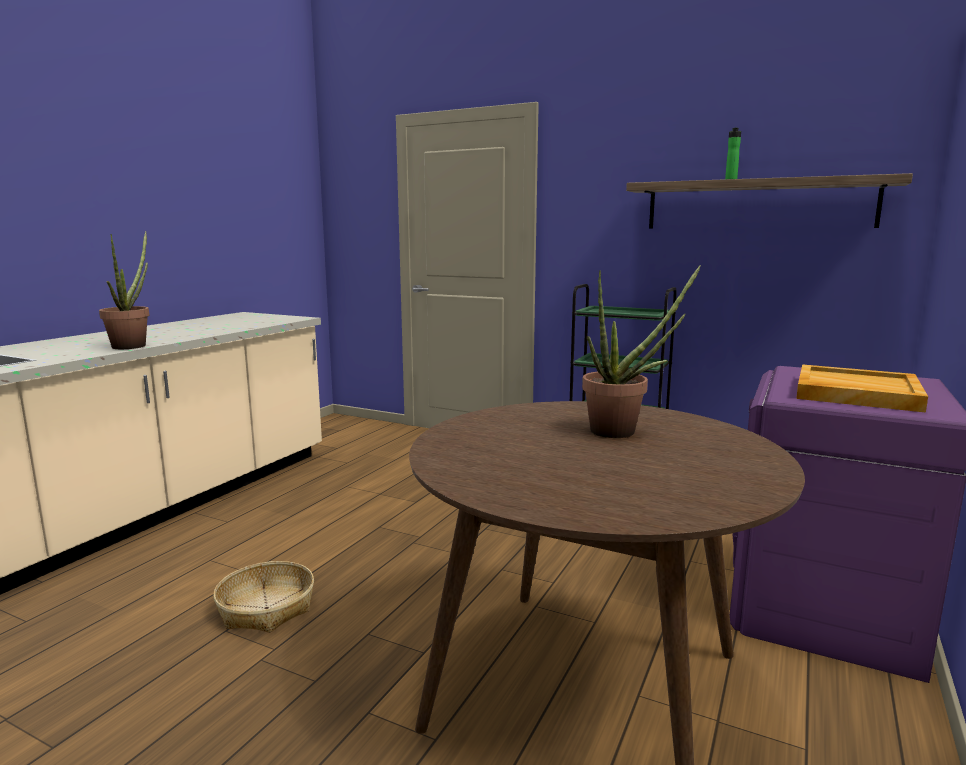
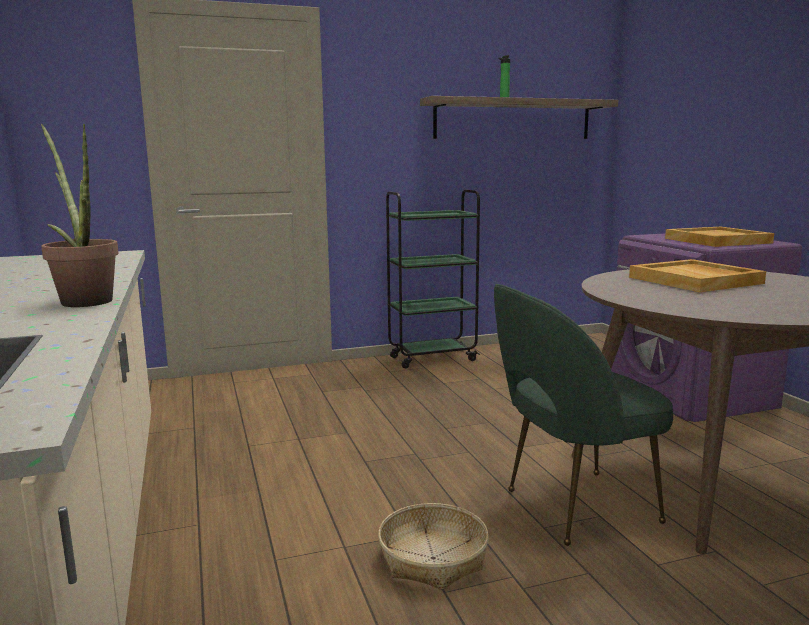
camera: 45 degrees left, 0 degrees up
(418, 633) = (570, 508): none -> green chair
(622, 431) = (696, 280): potted plant -> beige tray

